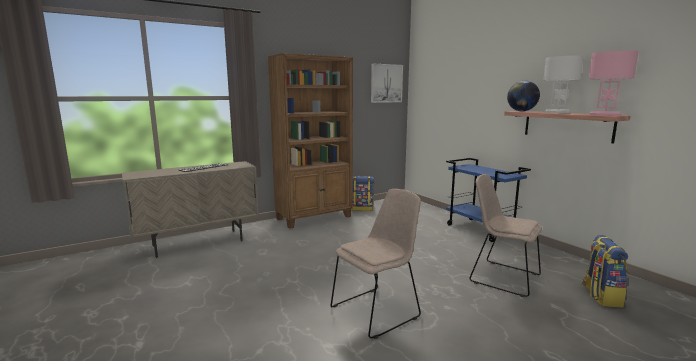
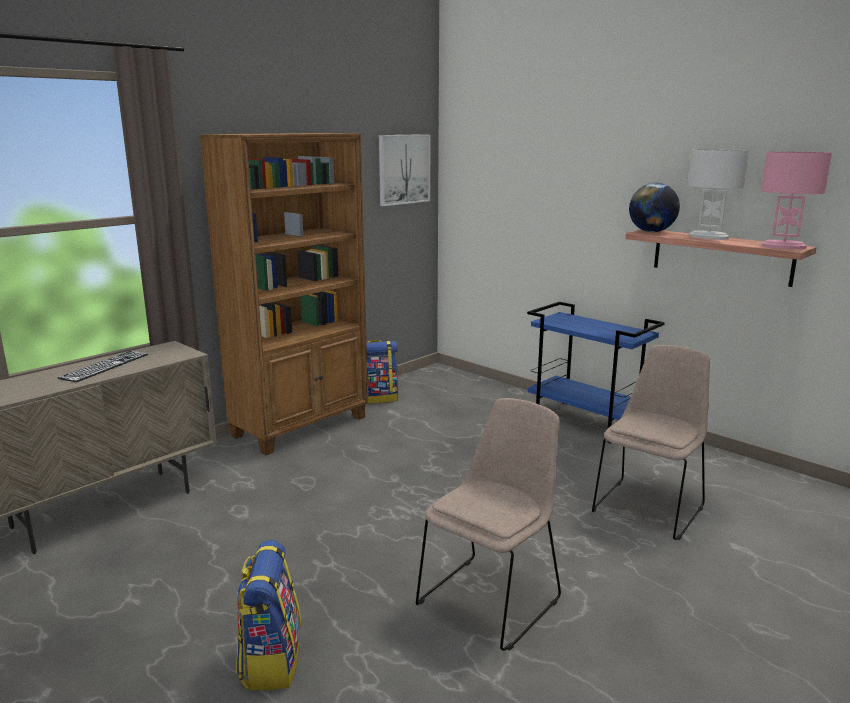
camera: 15 degrees left, 5 degrees up
(502, 277) = (649, 507): beige chair -> beige chair turned 105 degrees clockwise
(600, 296) = (788, 520): backpack -> backpack (270, 660)

